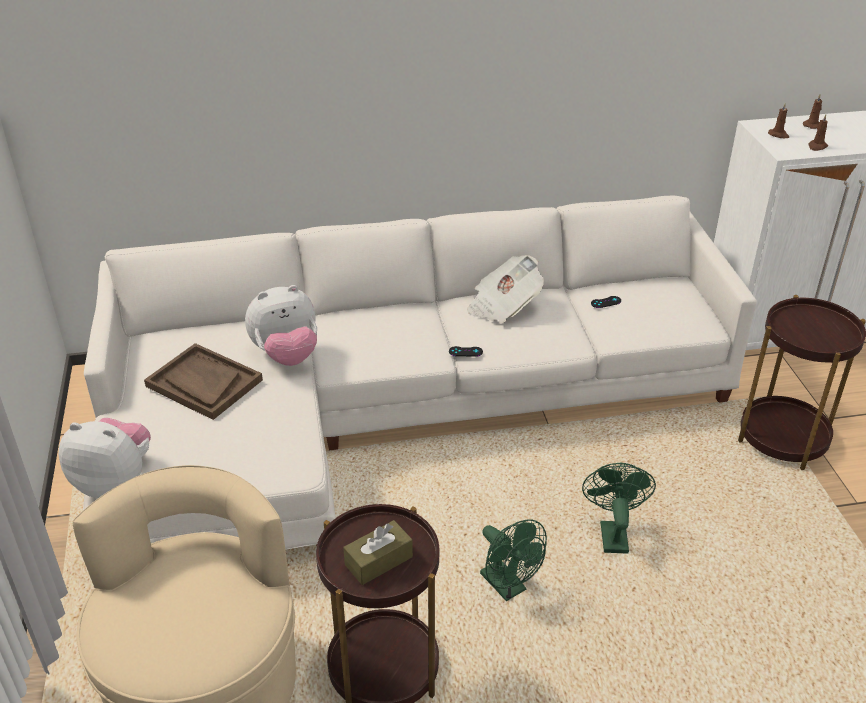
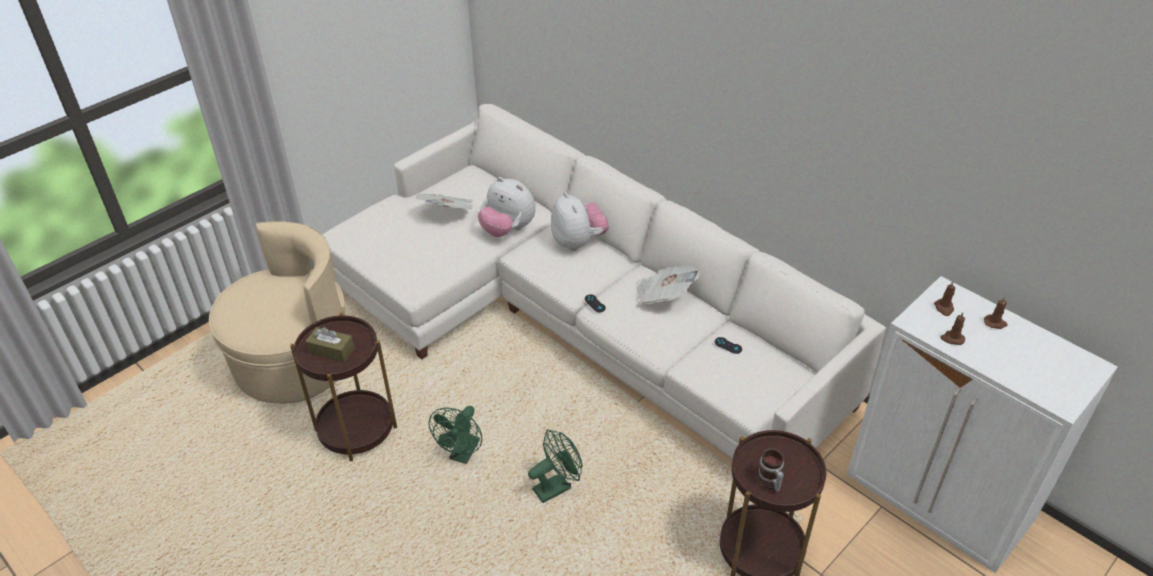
camera: 55 degrees right, 5 degrees up
(115, 482) = (347, 230): plush toy -> plush toy (578, 242)
(204, 383) = (449, 213): brown tray -> newspaper
(823, 340) = (768, 480): none -> mug

